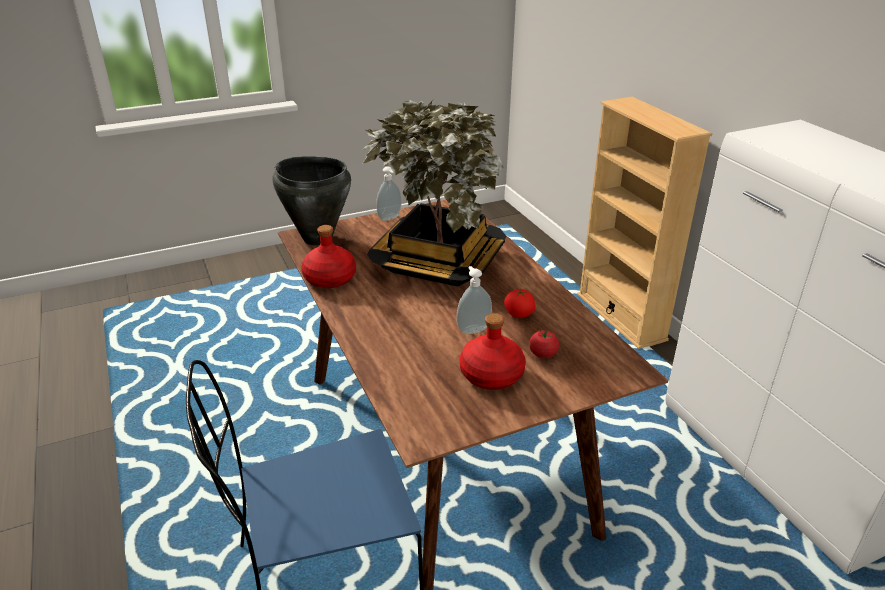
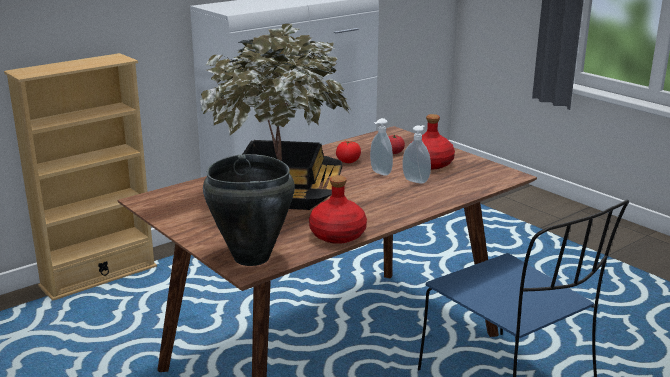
camera: 105 degrees left, 10 degrees down
(390, 218) = (186, 227): soap dispenser -> soap dispenser (416, 180)

